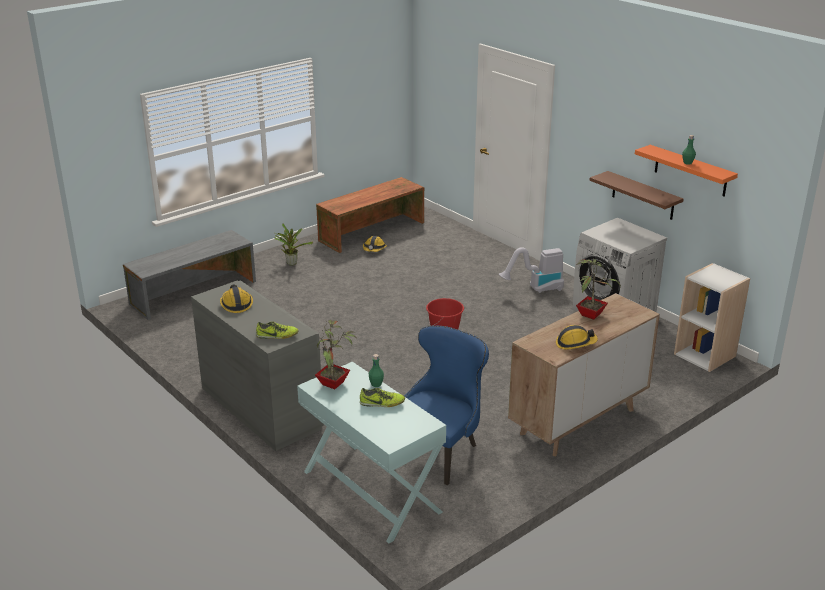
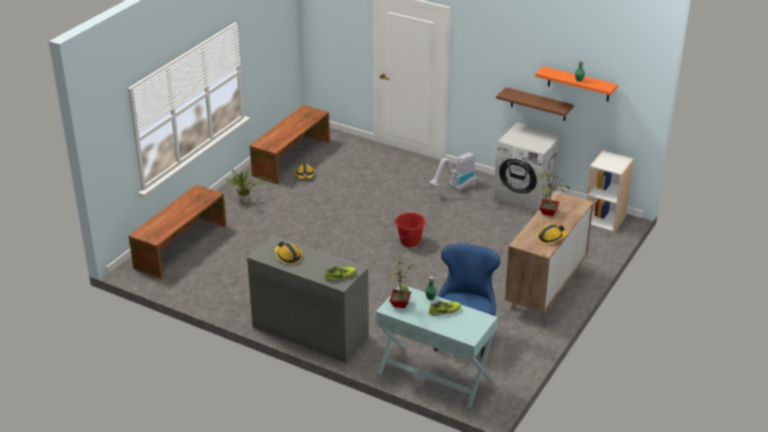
camera: 20 degrees left, 5 degrees up
(194, 292) = (180, 245): grey bench -> brown bench

